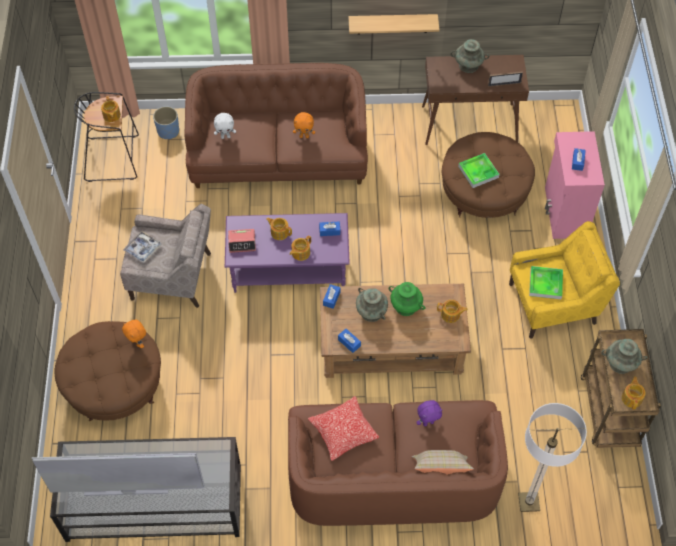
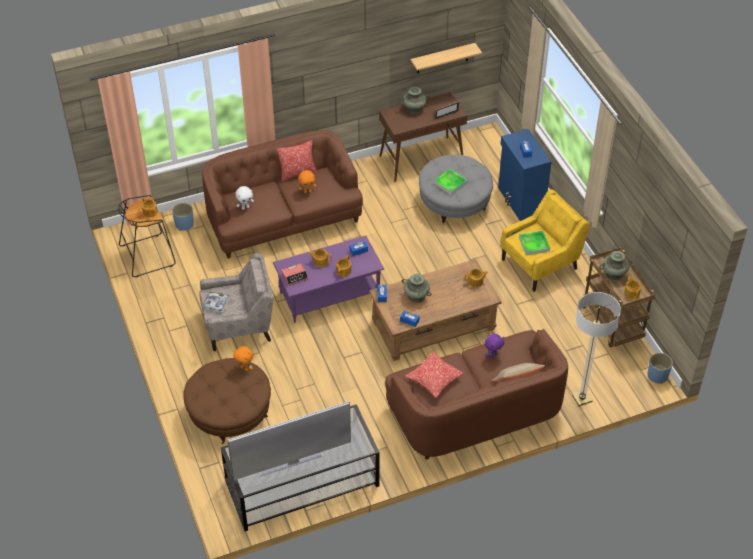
camera: 20 degrees left, 10 degrees down
(304, 109) = (298, 173): none -> pillow
(392, 24) = (350, 89): shelf -> shelf (442, 58)
(406, 306) = (440, 285): green vase -> none
(484, 192) = (454, 203): brown ottoman -> grey ottoman
(564, 212) = (520, 201): pink cabinet -> blue cabinet
(636, 503) = (657, 376): none -> blue planter

